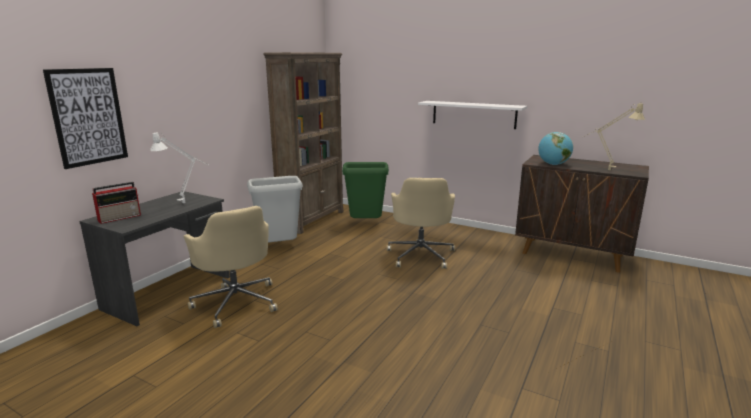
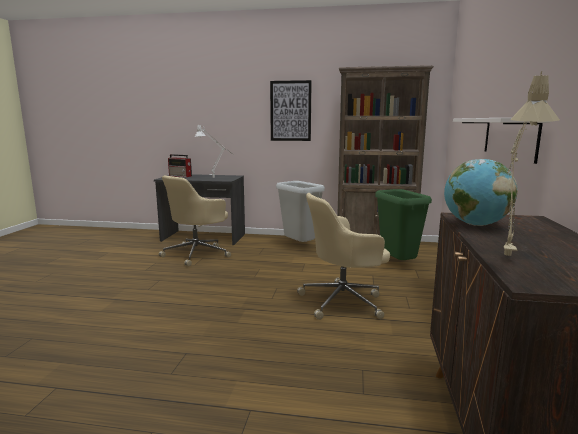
camera: 70 degrees right, 5 degrees down
(88, 117) = (186, 113): picture -> picture (290, 111)

